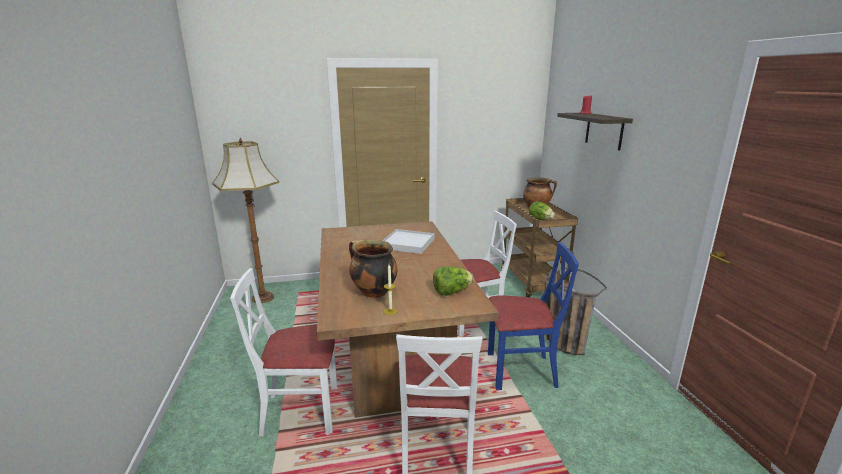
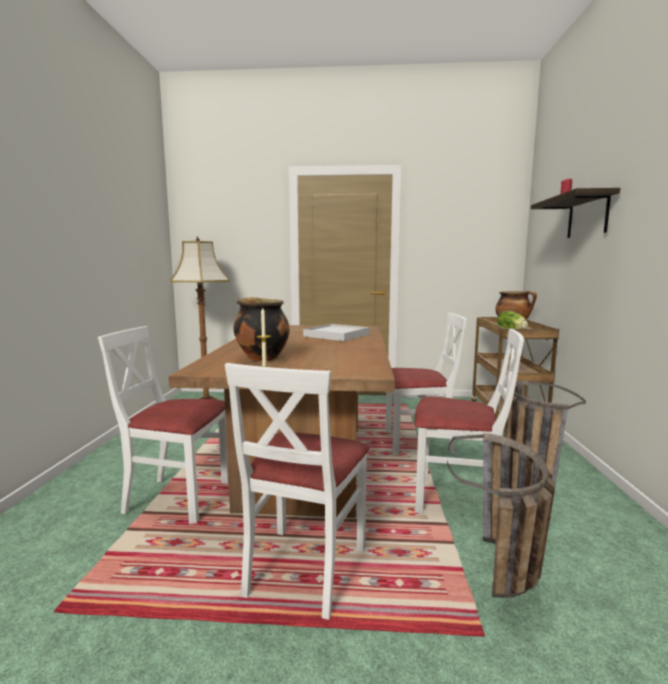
camera: 15 degrees right, 10 degrees down
(451, 292) = (350, 363): lettuce -> none
(521, 371) = (457, 498): blue chair -> white chair
(571, 435) = (504, 581): none -> basket

